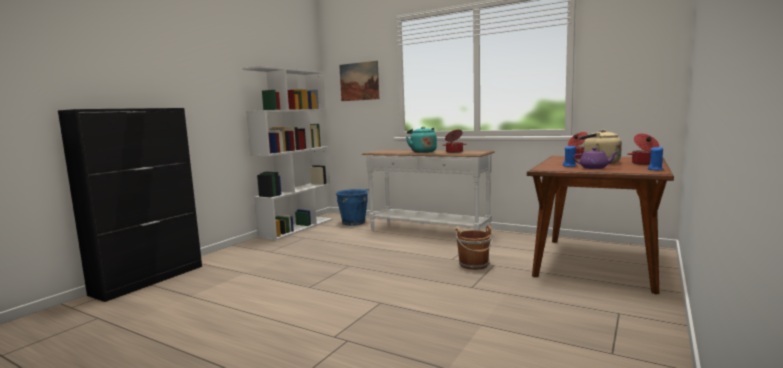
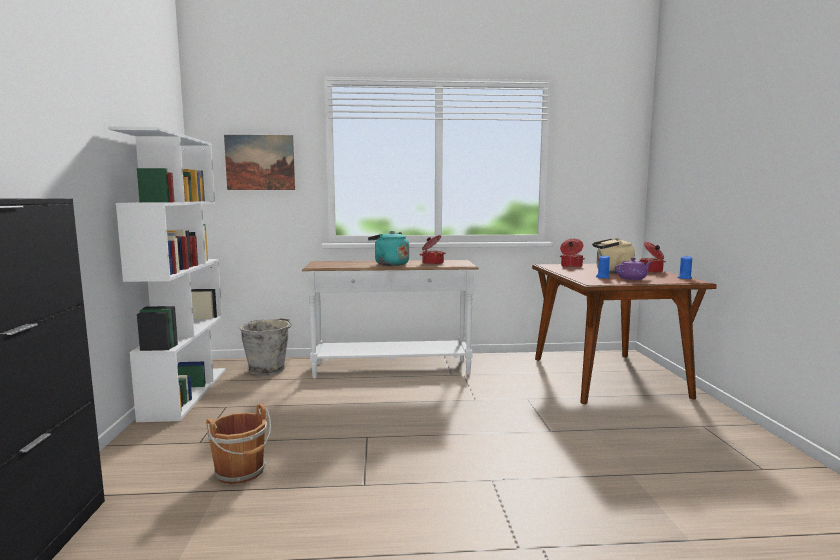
camera: 35 degrees left, 0 degrees up
(354, 222) = (268, 369): blue bucket -> grey bucket
(474, 265) = (509, 402): brown bucket -> brown bucket (241, 472)

